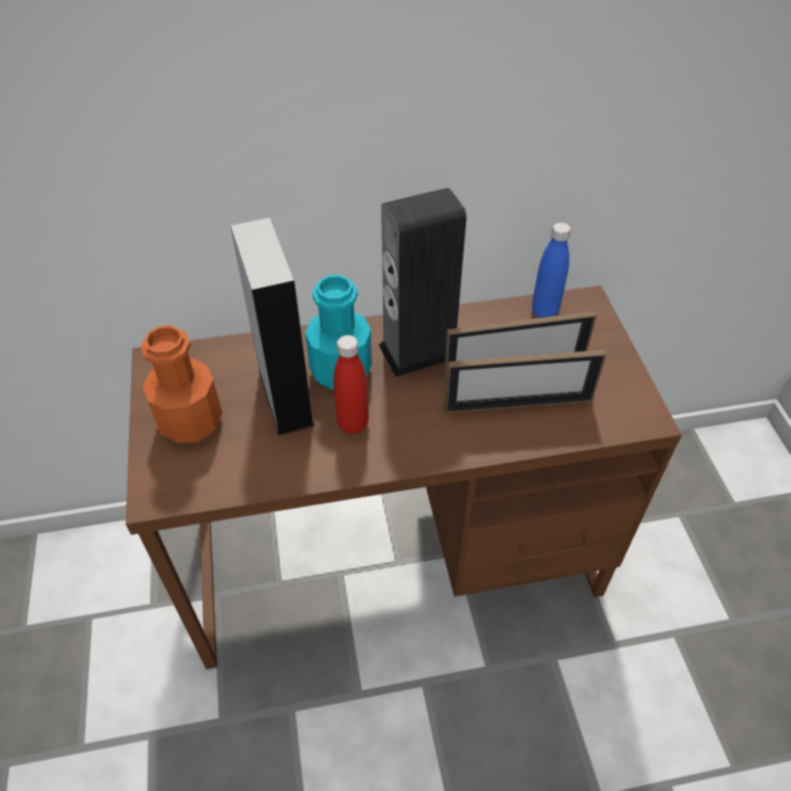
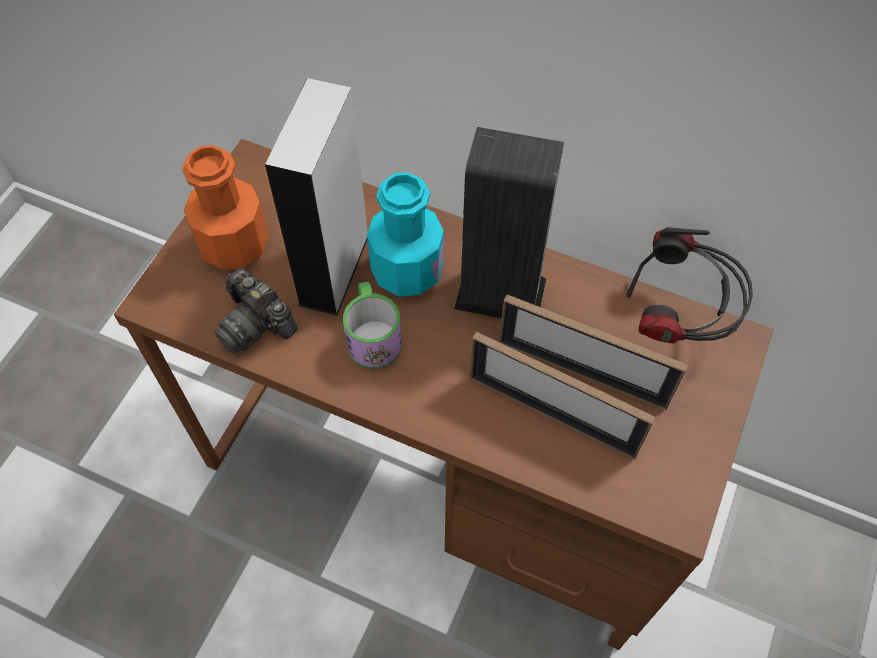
camera: 35 degrees right, 10 degrees up
(255, 464) = (255, 323): none -> camera
(353, 424) = (372, 335): red bottle -> mug
(544, 311) = (676, 324): blue bottle -> headphones

